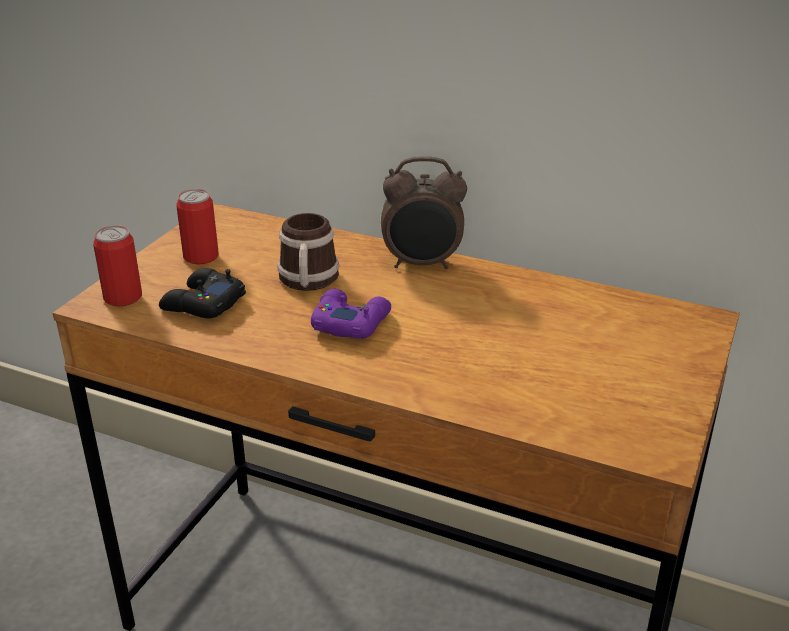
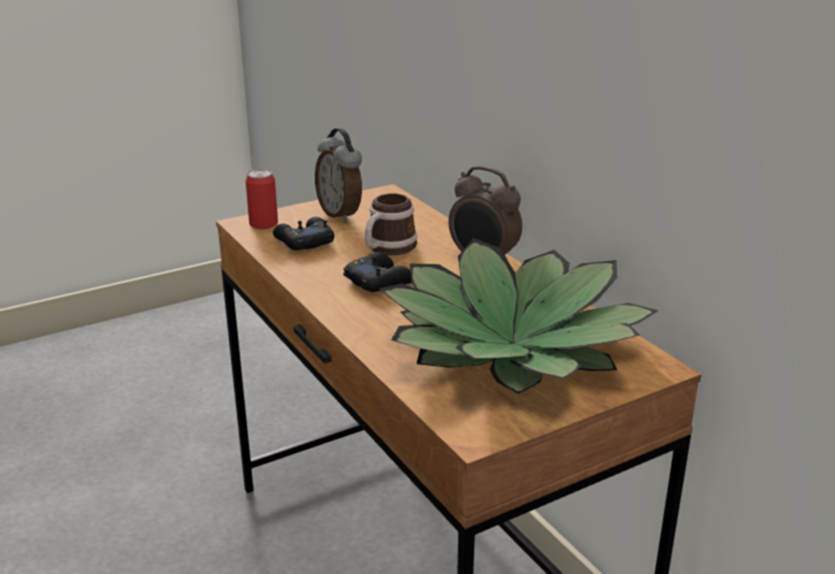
camera: 35 degrees right, 5 degrees down
(201, 256) = (341, 214): can -> alarm clock
(350, 322) = (379, 281): purple game controller -> black game controller
(564, 344) = (511, 344): none -> potted plant

